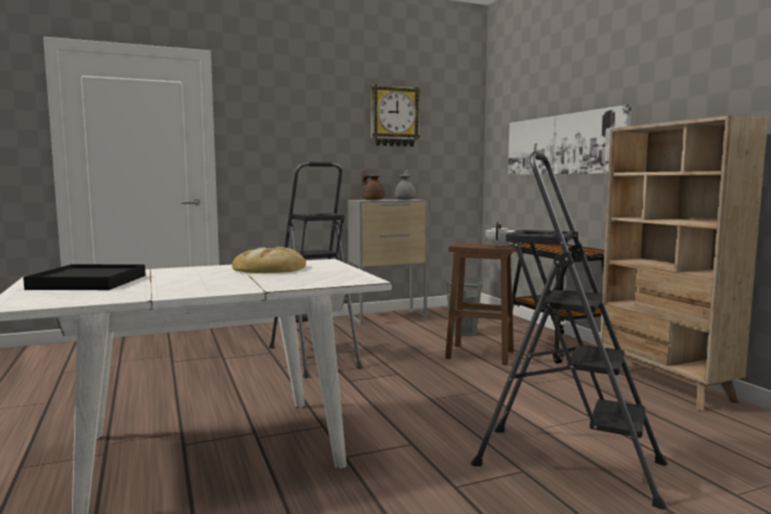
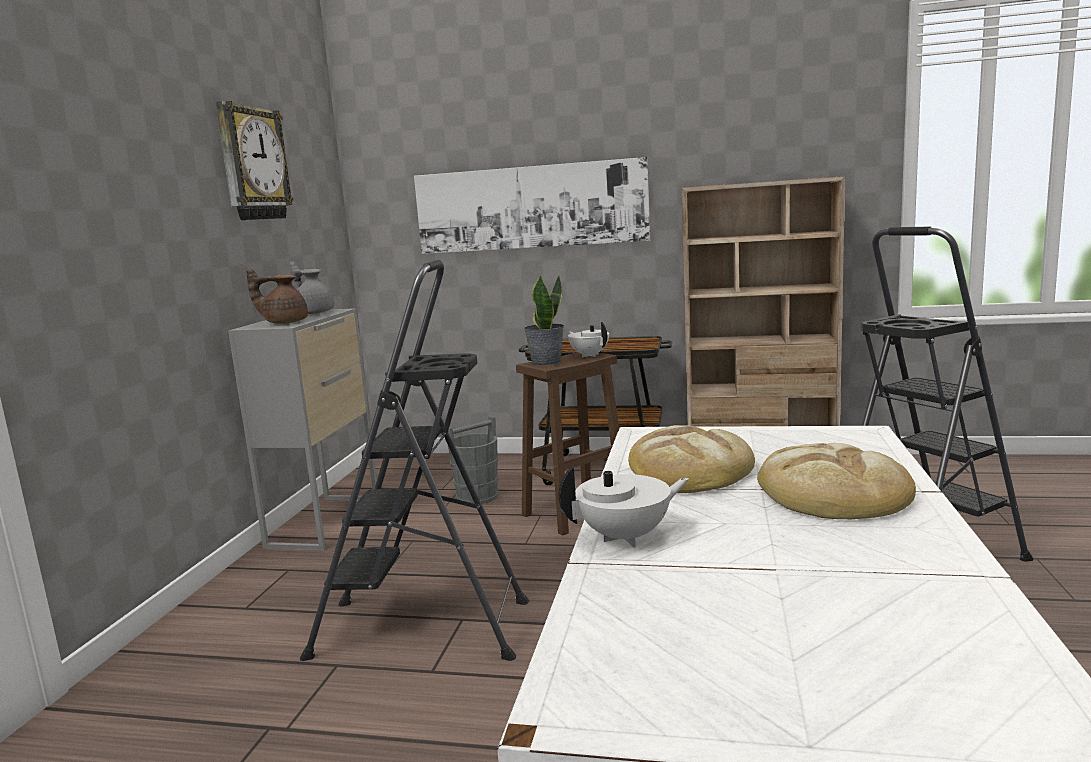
camera: 55 degrees left, 5 degrees up
(88, 282) = (735, 636): black tray -> none
(177, 270) = (626, 537): none -> white teapot
(250, 281) = (833, 492): none -> bread
(467, 244) = (546, 362): none -> potted plant

